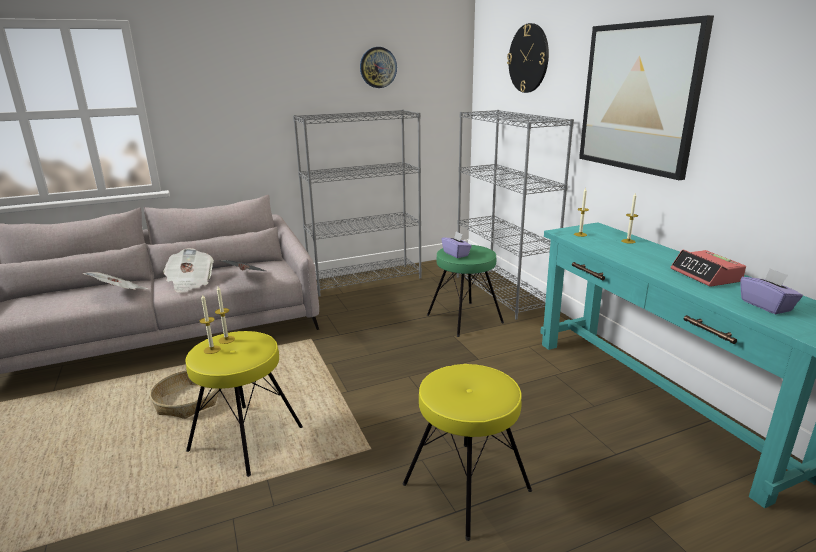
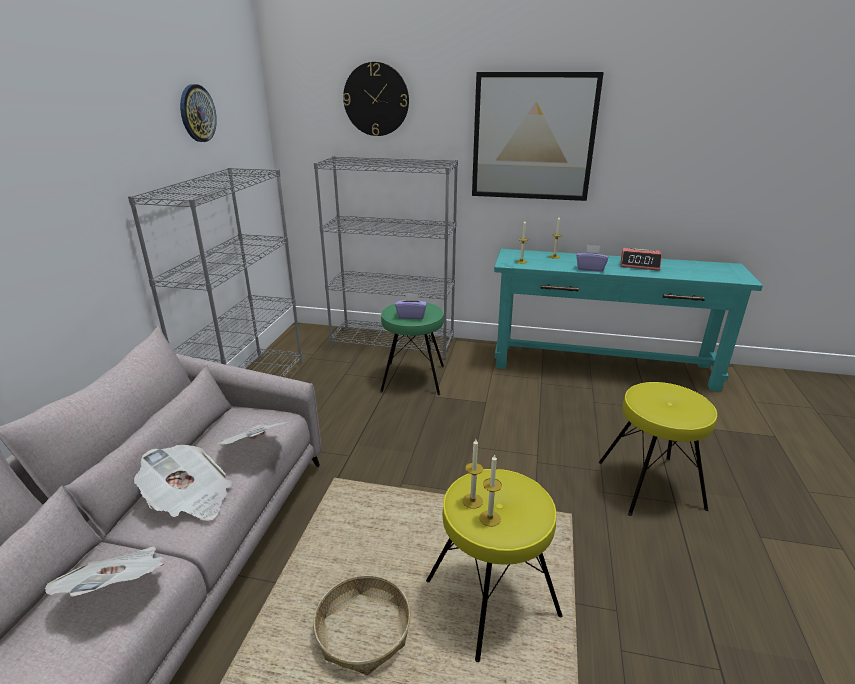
camera: 55 degrees left, 5 degrees up
(766, 305) = (697, 271): purple tissue box -> purple tissue box (590, 268)

